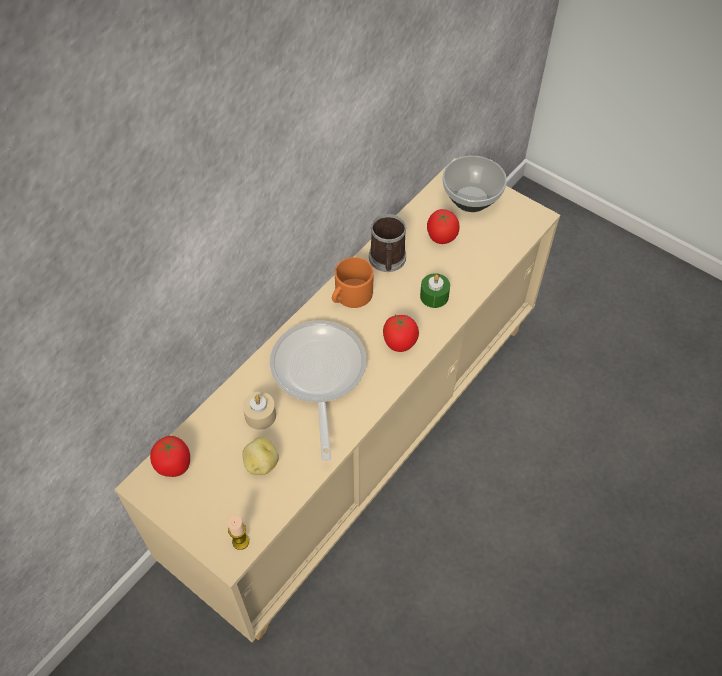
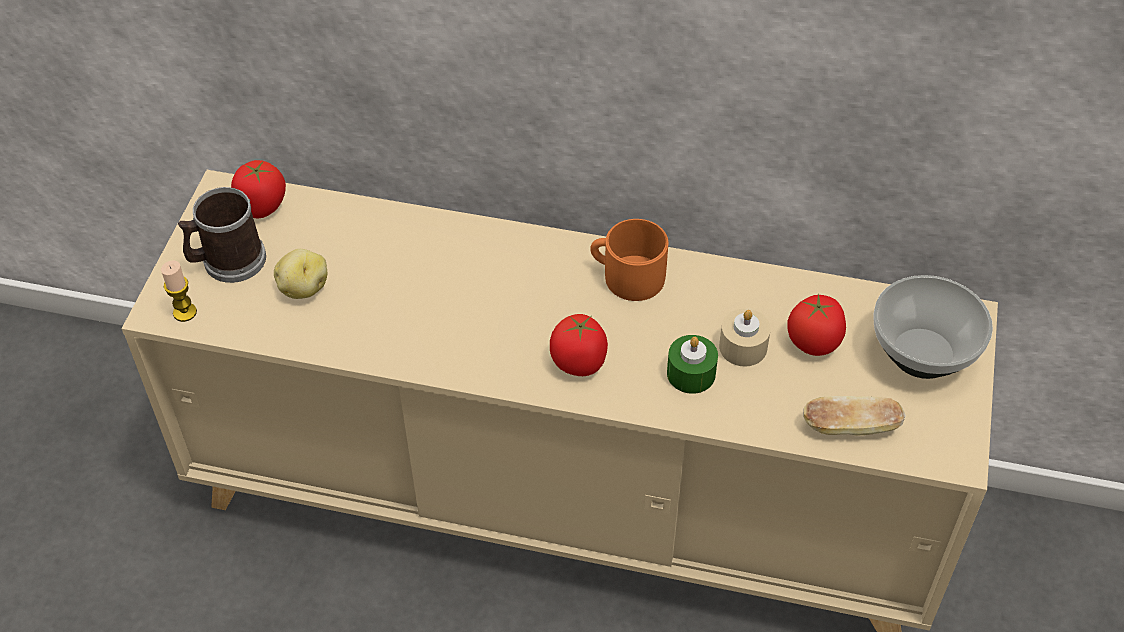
camera: 65 degrees right, 5 degrees down
(260, 415) = (374, 258): beige candle -> beige candle (743, 347)
(318, 375) = (469, 292): frying pan -> none
(387, 261) = (720, 294): mug -> mug (227, 261)
(501, 247) = (850, 427): none -> bread

